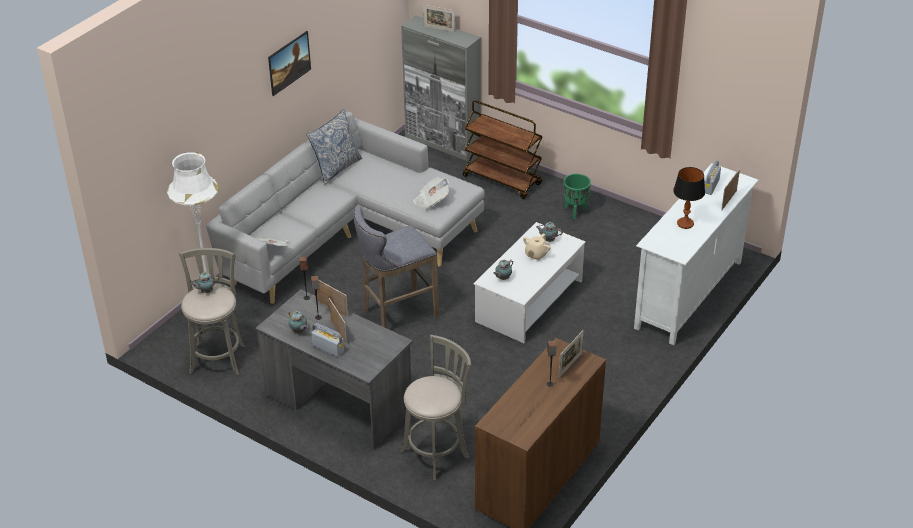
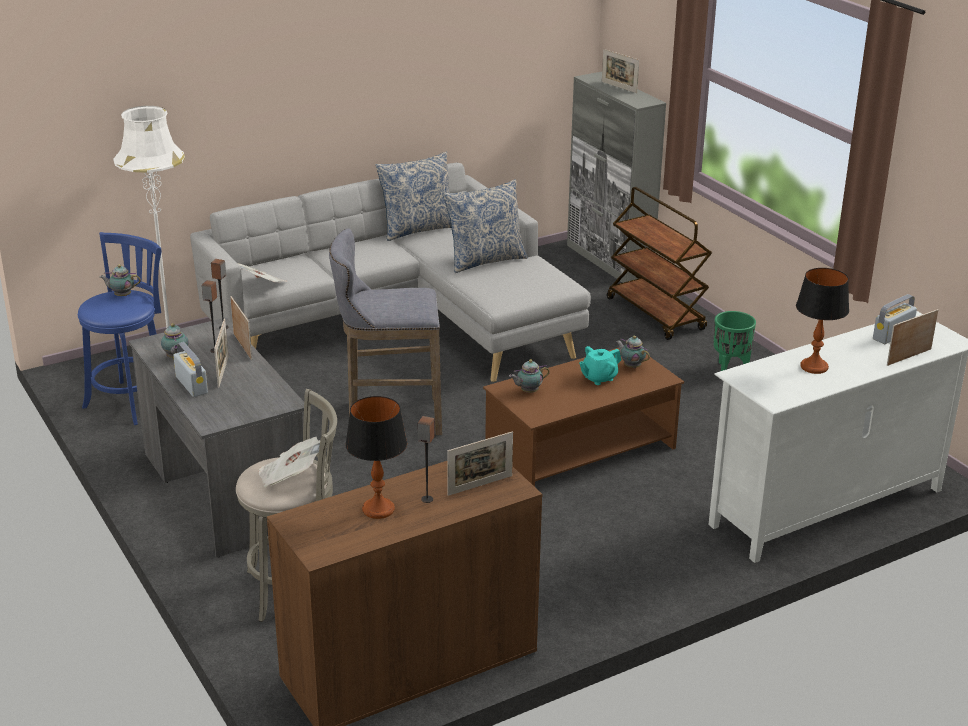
camera: 25 degrees right, 10 degrees down
(218, 357) = (131, 400): grey stool -> blue stool
(290, 72) = (369, 73): picture -> none
(401, 182) = (485, 260): none -> pillow
(431, 201) = (505, 286): newspaper -> newspaper (290, 477)
(529, 300) = (581, 450): white coffee table -> brown coffee table
(530, 400) = (378, 509): none -> table lamp
(536, 255) = (598, 378): beige teapot -> turquoise teapot

